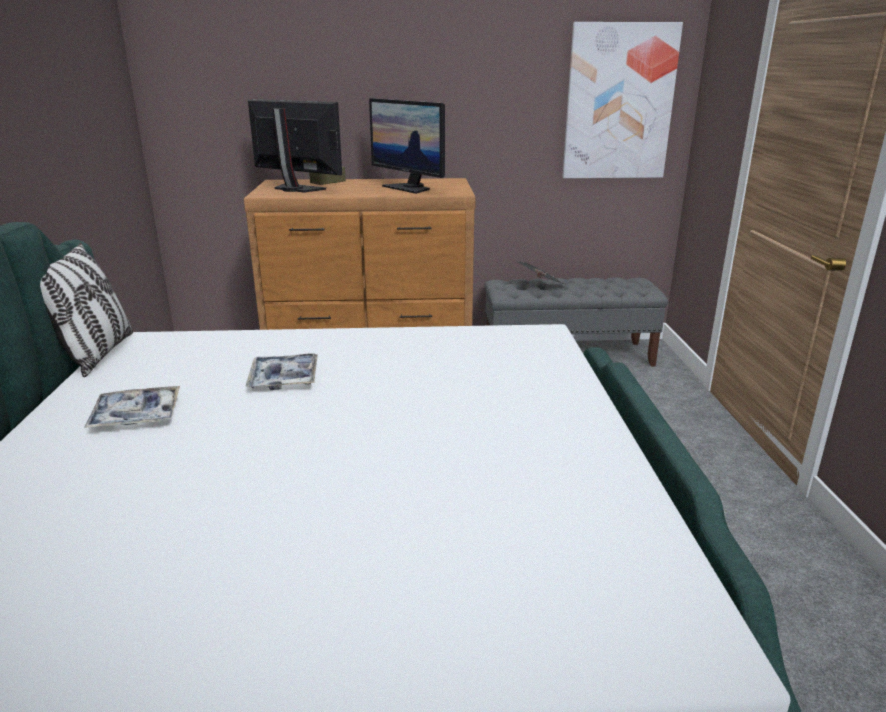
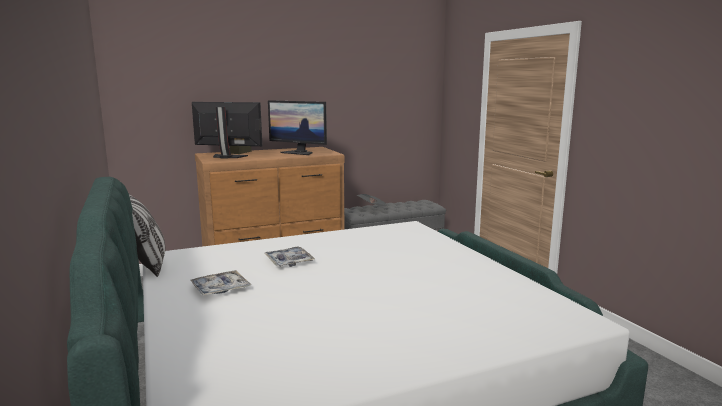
camera: 20 degrees left, 10 degrees down
(619, 103) = (403, 101): picture -> none

